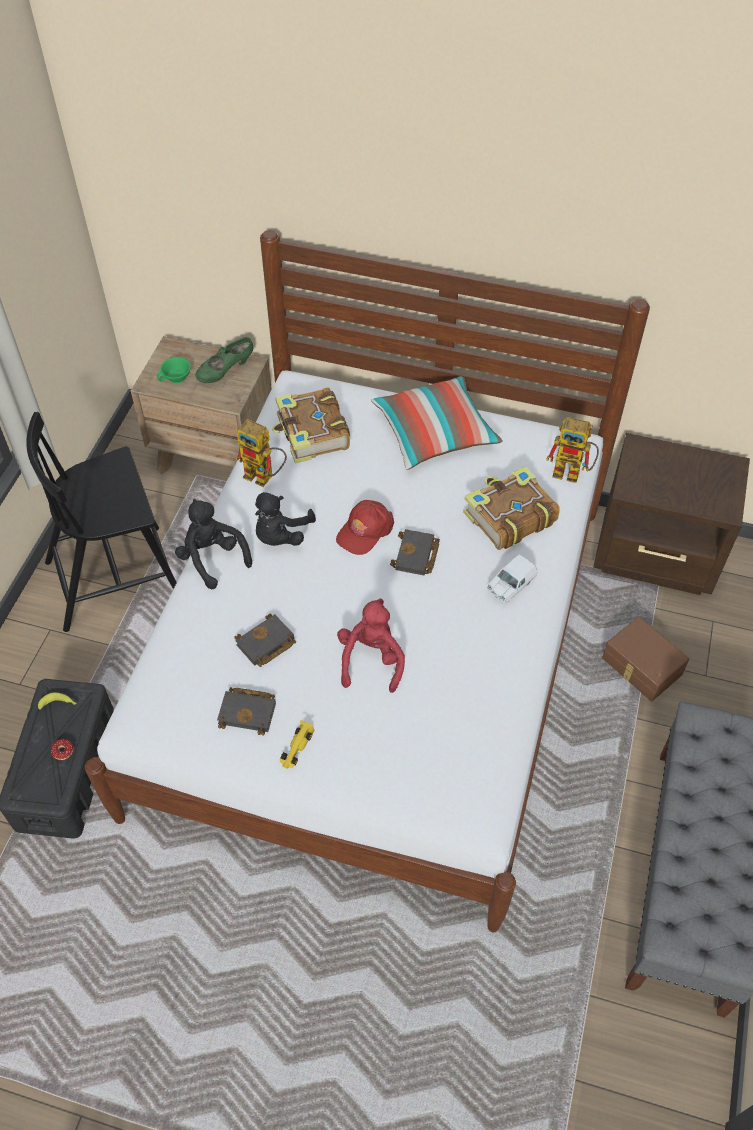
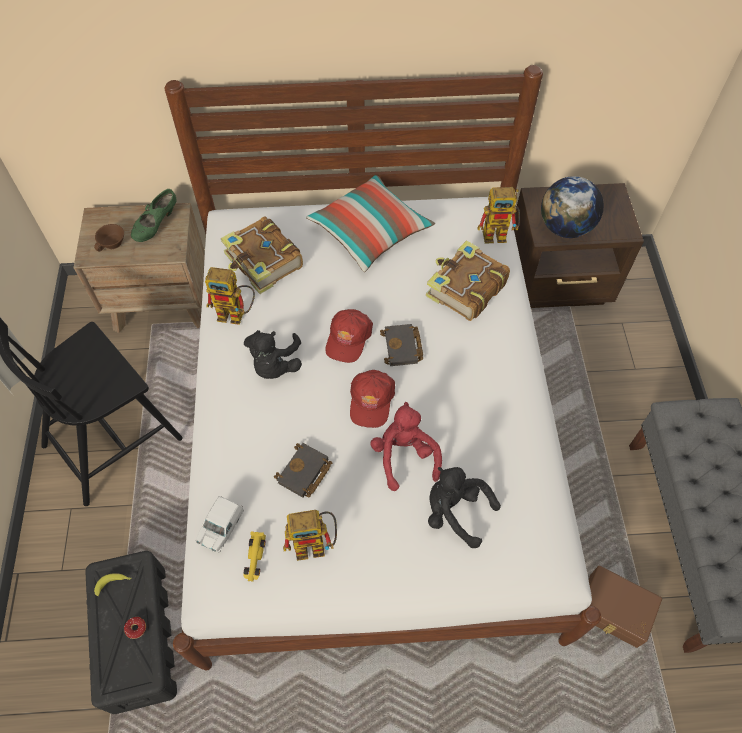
camera: 20 degrees left, 5 degrees up
(176, 378) = (113, 244): green cup -> brown cup
(212, 558) = (220, 406): black plush toy -> black plush toy (455, 512)
(249, 712) = (316, 544): black book -> toy robot
(296, 748) = (373, 563): yellow toy car -> yellow toy car (255, 558)
(361, 597) = (371, 401): none -> red cap
(511, 585) = (493, 349): white toy car -> white toy car (221, 528)
(640, 667) = (584, 378): brown storage box -> brown storage box (613, 611)
(656, 487) = (565, 228): none -> globe

